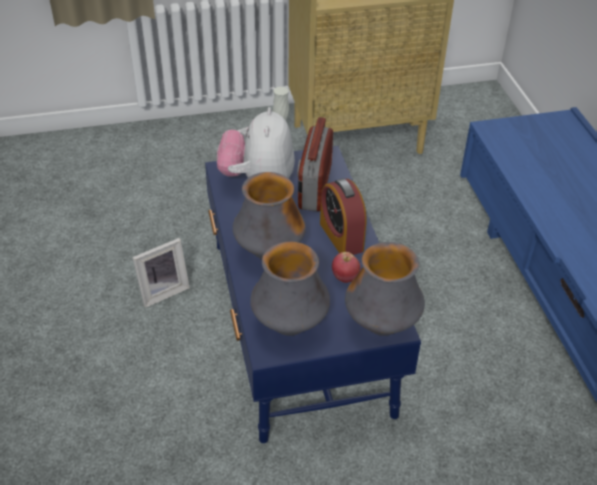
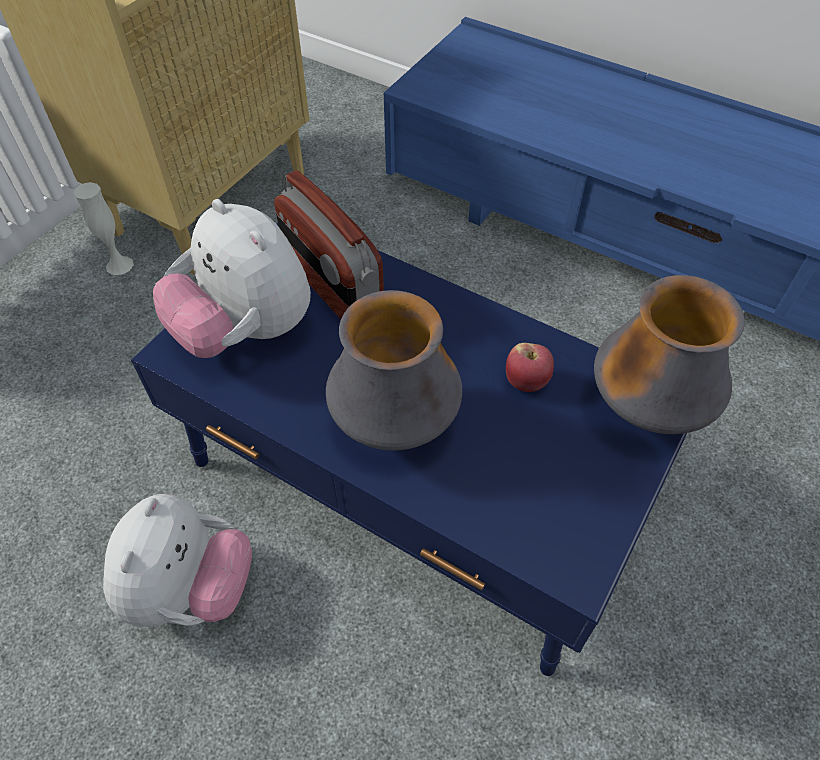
camera: 45 degrees left, 10 degrees up
(162, 291) = (191, 588): picture frame -> plush toy
(289, 325) = (554, 509): vase -> none
(341, 237) = (451, 330): alarm clock -> none

